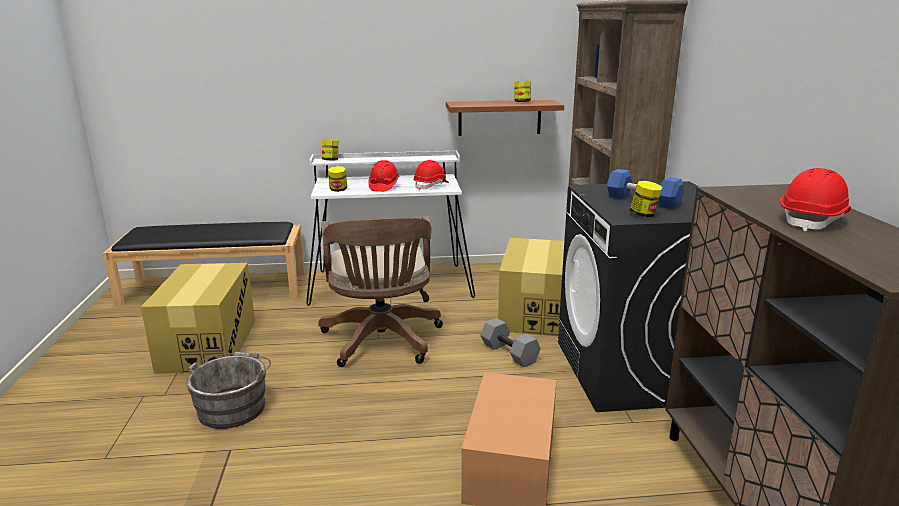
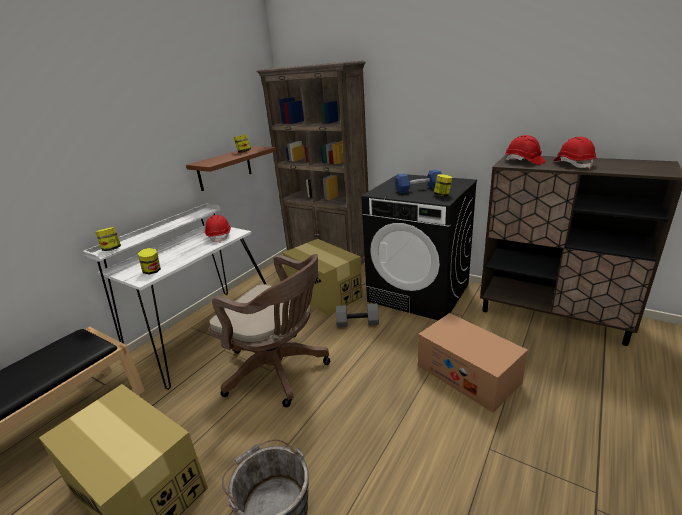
camera: 50 degrees left, 5 degrees up
(383, 186) = (185, 252): red hard hat -> red hard hat (524, 161)

